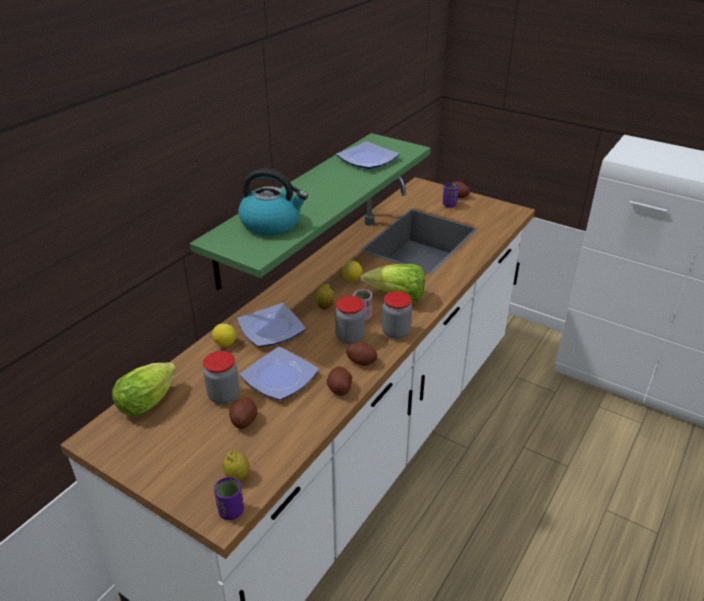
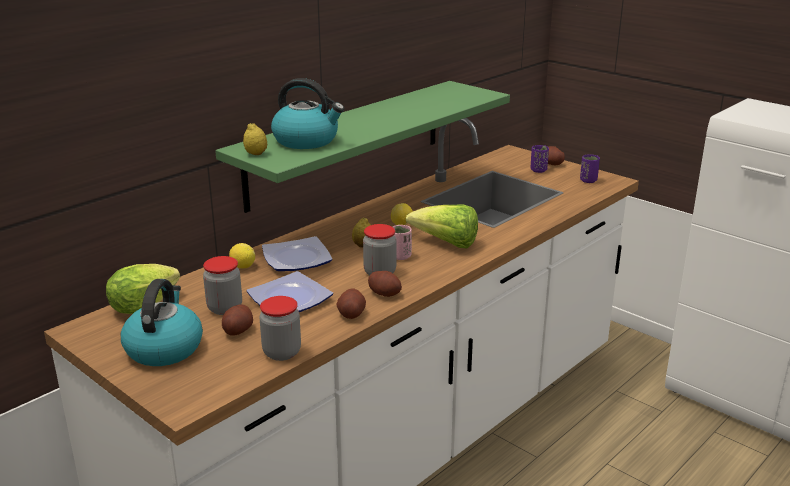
camera: 10 degrees right, 10 degrees down
(182, 450) = (164, 348): none -> kettle
(231, 511) = (195, 401): purple cup -> purple cup (588, 180)
(237, 476) = (213, 374): lemon -> lemon (256, 154)
(366, 159) = (433, 99): plate -> none
(396, 332) = (433, 272): jar -> jar (282, 352)

